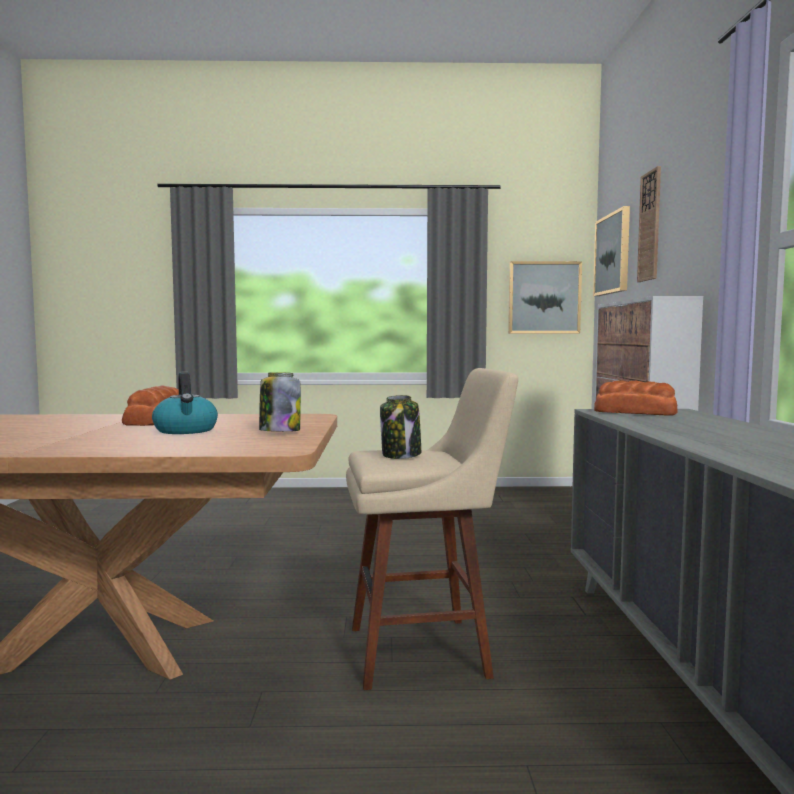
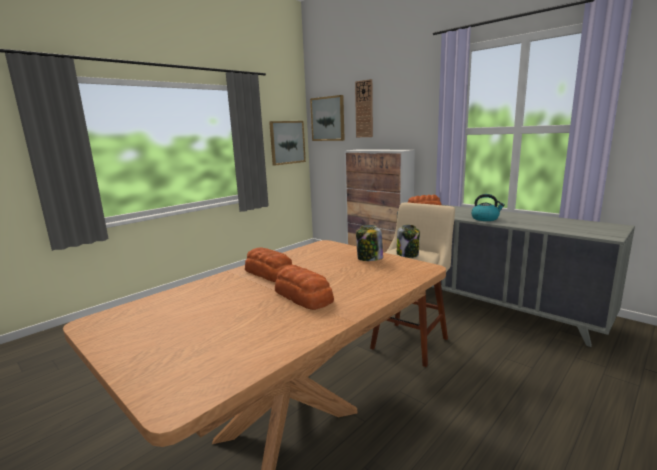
camera: 45 degrees left, 10 degrees up
(83, 436) = (303, 296): none -> bread
(186, 430) = (329, 273): kettle -> kettle (485, 218)

